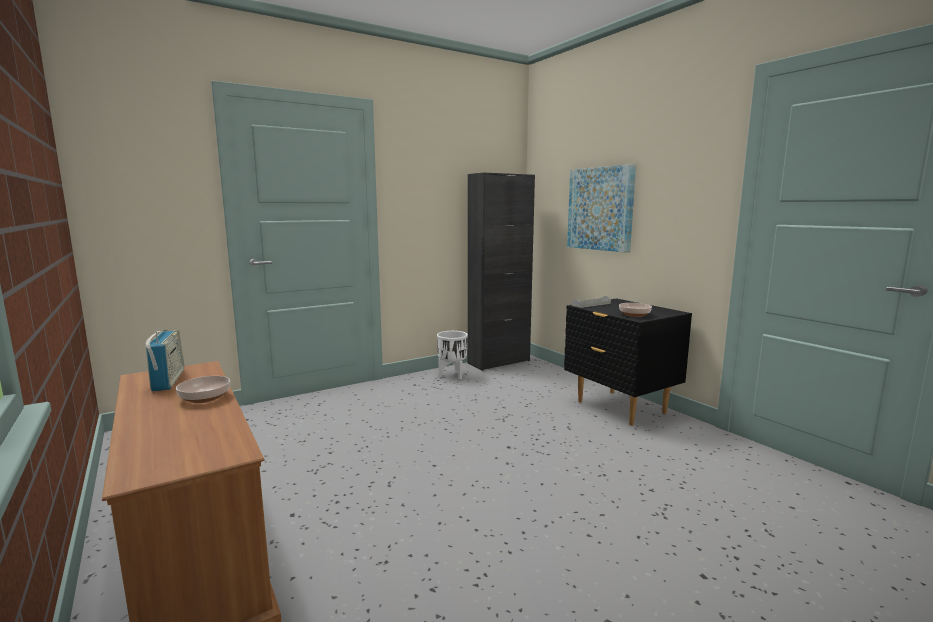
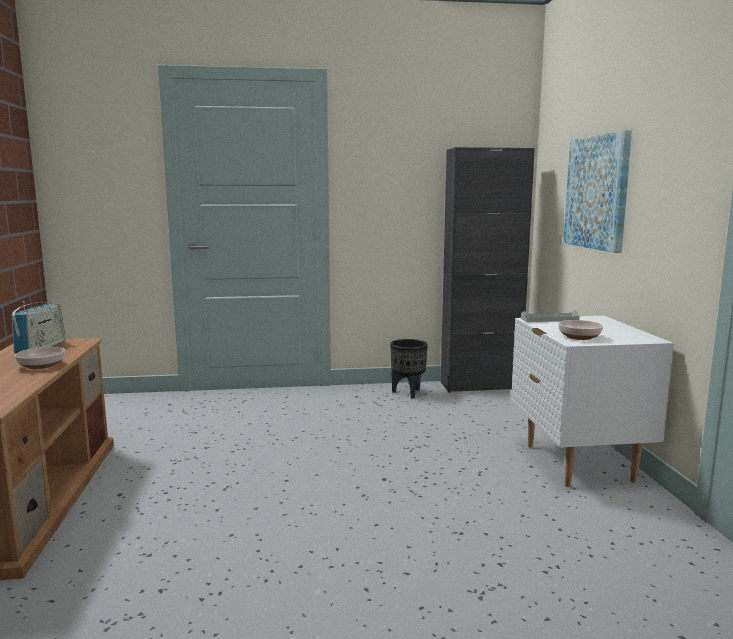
camera: 25 degrees right, 0 degrees up
(452, 375) = (408, 393): white planter -> black planter
(620, 407) = (577, 463): black nightstand -> white nightstand

